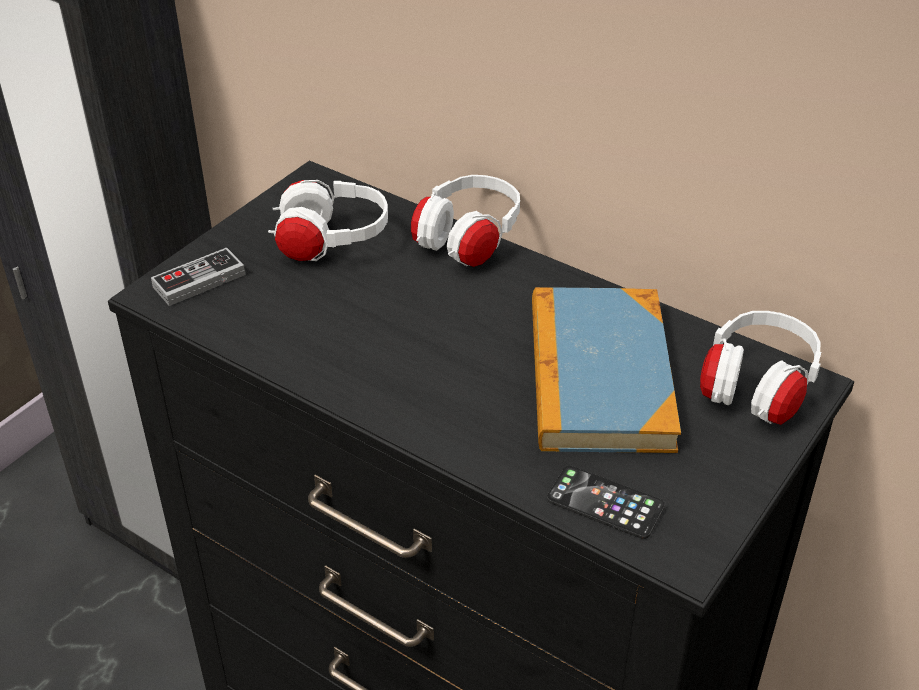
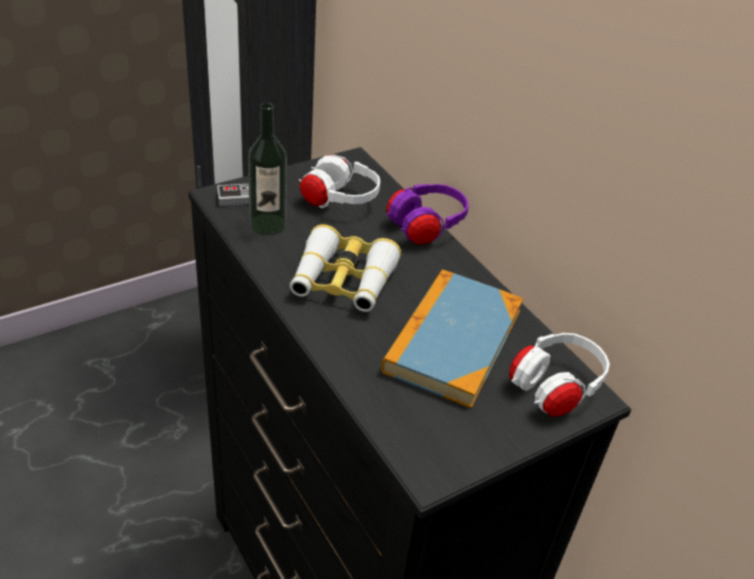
camera: 20 degrees right, 0 degrees up
(255, 308) = (268, 224): none -> bottle
(409, 349) = (343, 281): none -> binoculars
(467, 242) = (425, 228): white headphones -> purple headphones
(605, 503) = (401, 420): phone -> none

